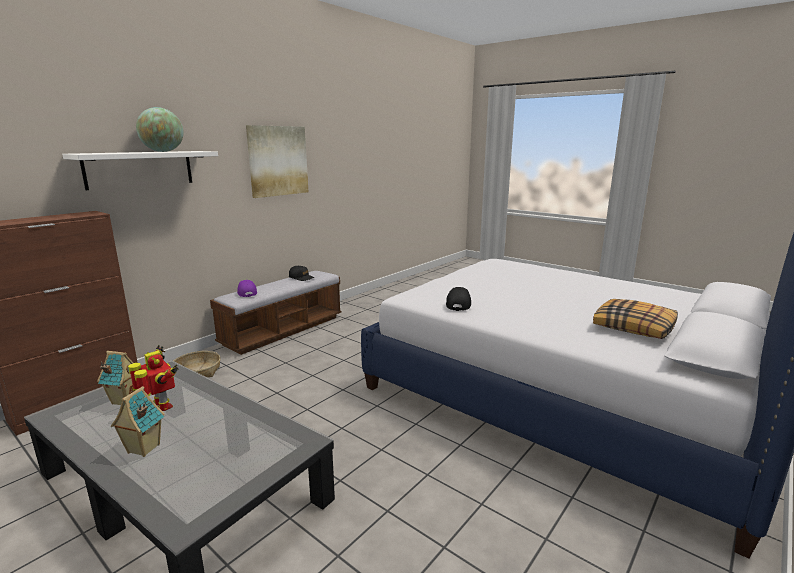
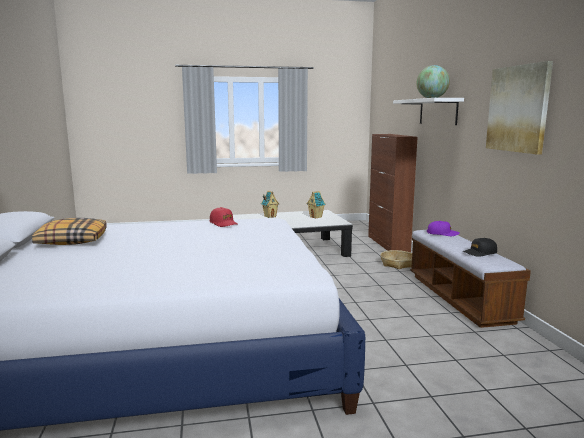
camera: 130 degrees right, 5 degrees down
(161, 406) = (299, 219): toy robot -> none
(458, 304) = (223, 223): black cap -> red cap

